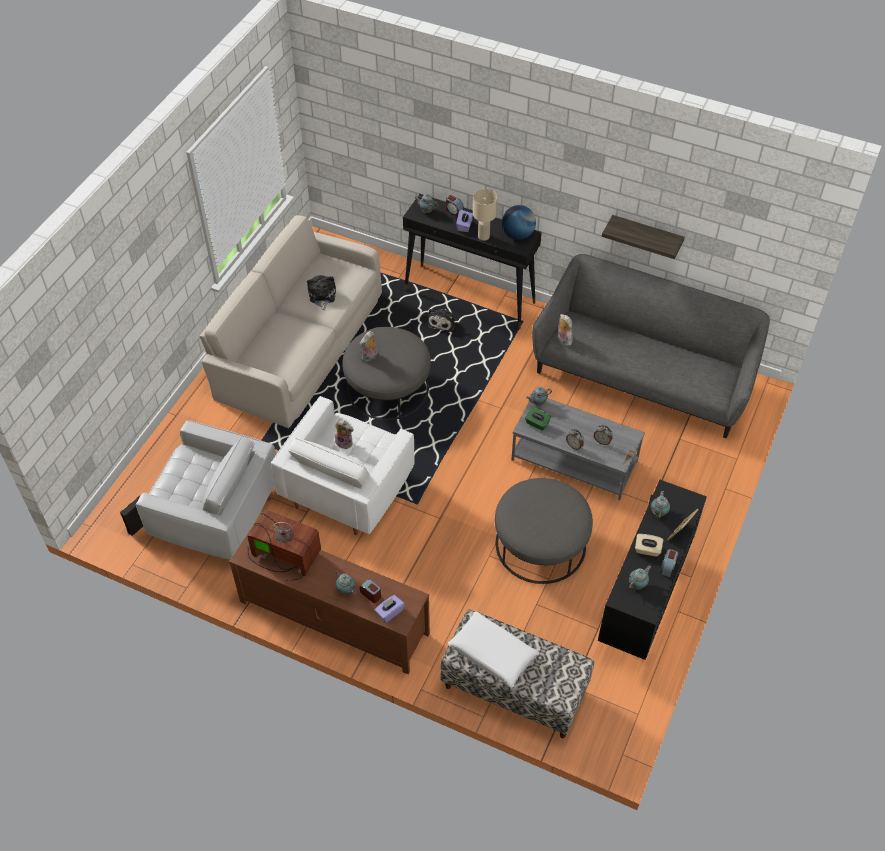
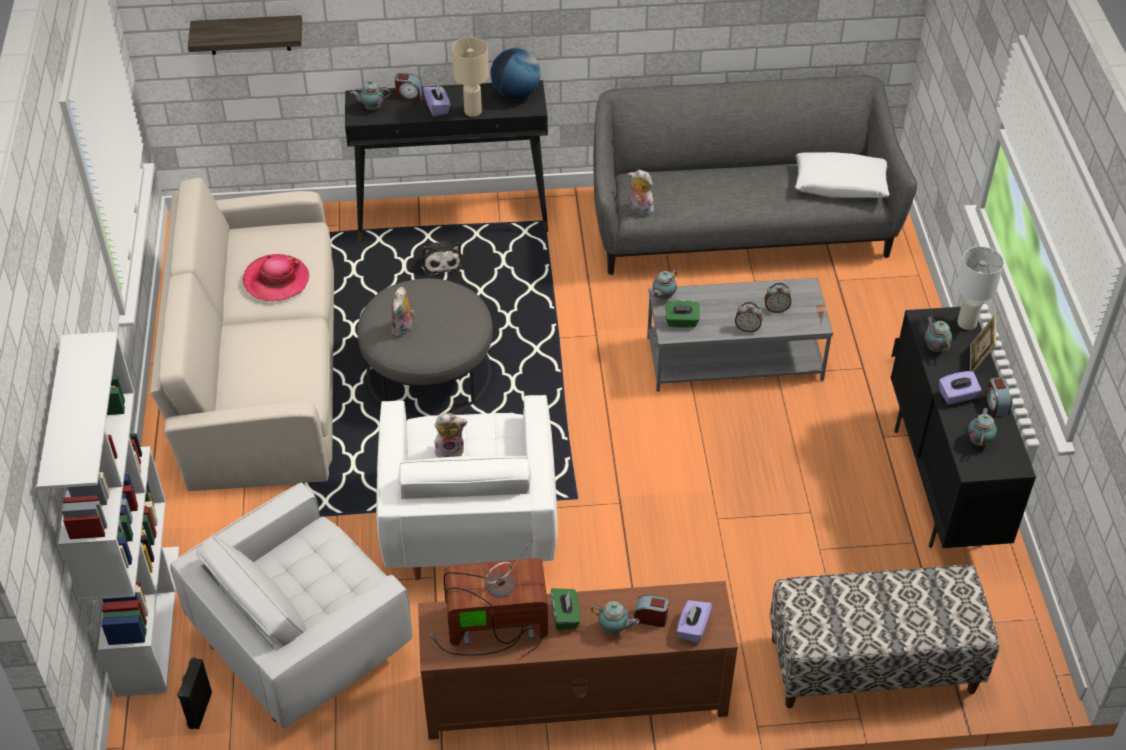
camera: 30 degrees left, 5 degrees down
(147, 462) = (147, 619): none -> white bookcase
(214, 514) = (304, 641): white armchair -> white armchair turned 150 degrees clockwise
(322, 296) = (276, 280): plush toy -> hat
(325, 569) = (565, 616): none -> green tissue box
(492, 653) = (850, 618): white pillow -> white pillow (840, 184)
(540, 544) = (770, 476): grey ottoman -> none
(646, 236) = (694, 29): shelf -> shelf (249, 34)
(647, 550) = (957, 396): beige tissue box -> purple tissue box
(692, 506) = (966, 323): none -> white table lamp

